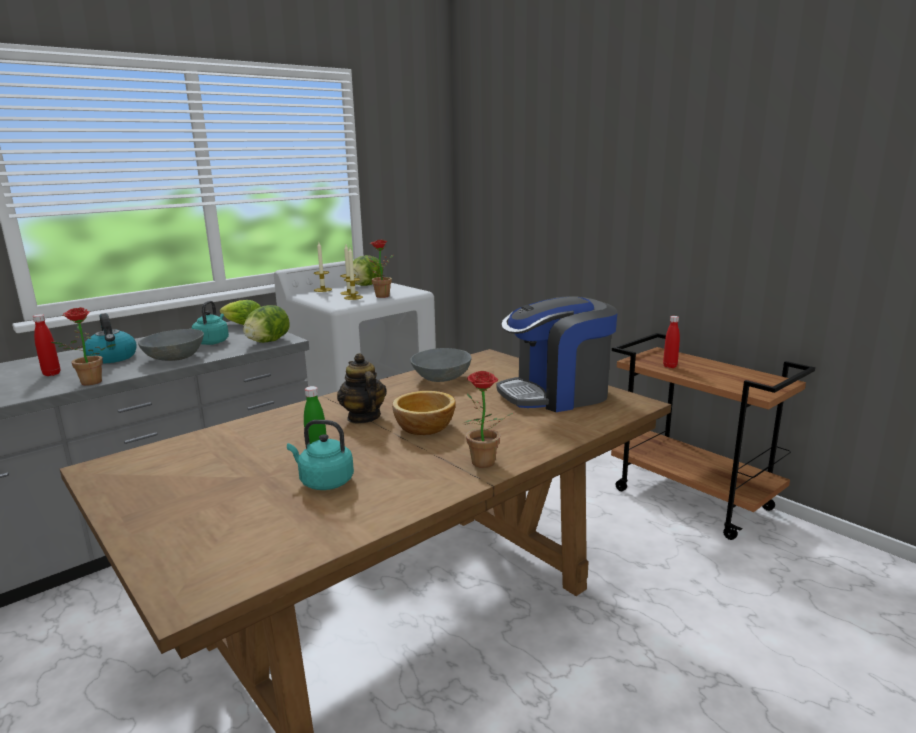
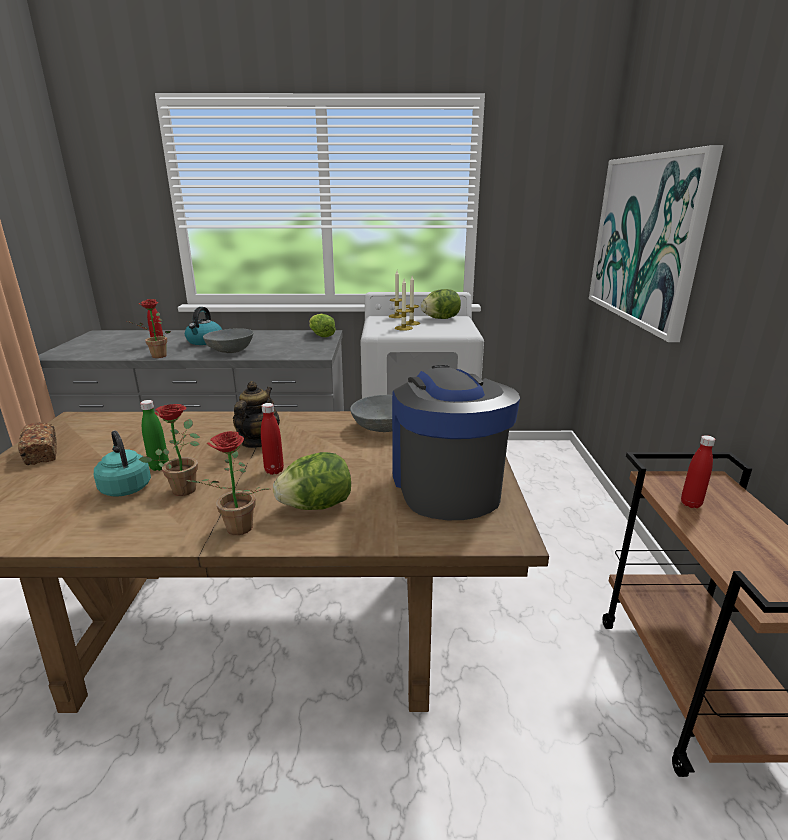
camera: 40 degrees right, 5 degrees up
(151, 500) = (42, 453): none -> bread
(212, 342) = (276, 344): turquoise kettle -> none
(268, 342) = (304, 353): lettuce -> lettuce (316, 506)
(380, 296) = (427, 331): potted plant -> potted plant (184, 487)
(425, 427) = (274, 470): bowl -> red bottle
(518, 195) = (645, 240): none -> picture
(556, 394) = (445, 485): coffee machine -> coffee machine turned 60 degrees clockwise

